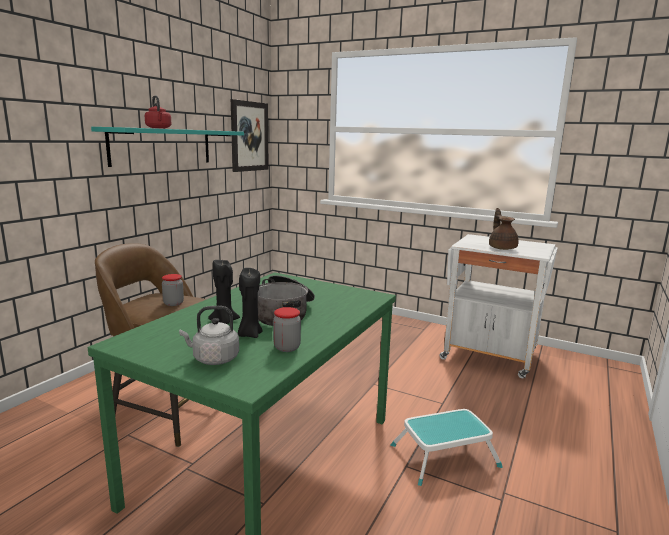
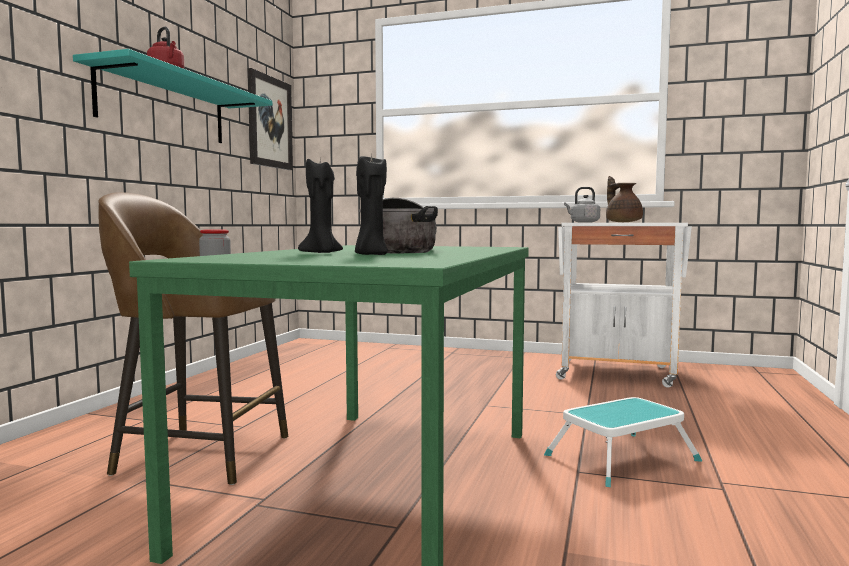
camera: 10 degrees left, 10 degrees down
(213, 359) = (341, 260): grey kettle -> grey kettle (583, 222)
(287, 347) = (436, 256): jar -> none

